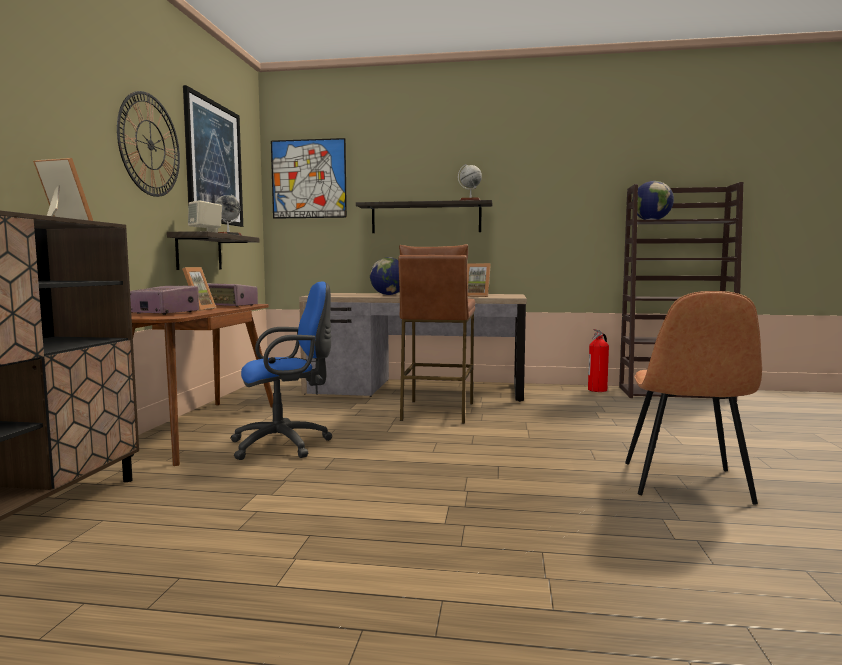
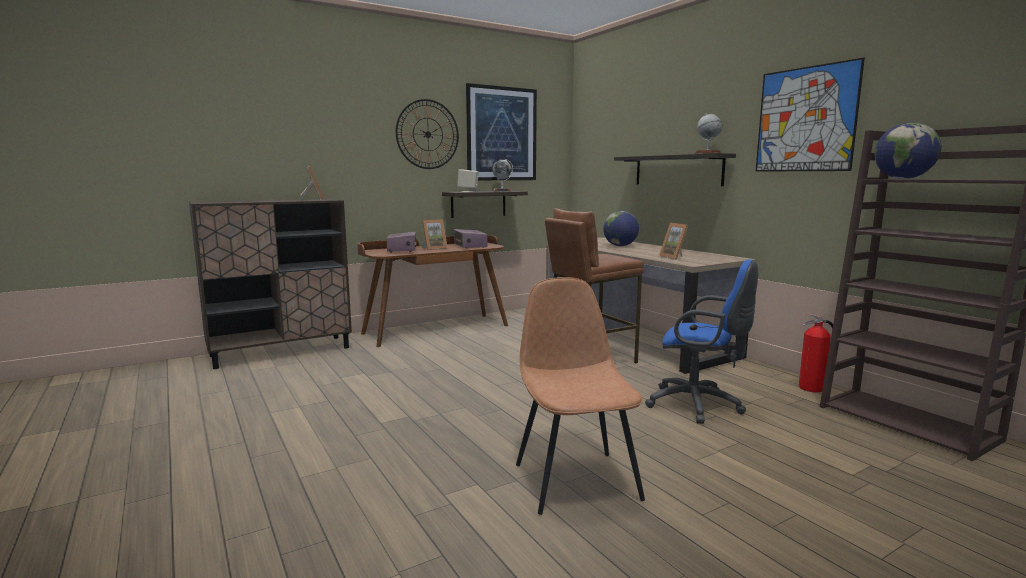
camera: 50 degrees right, 5 degrees up
(286, 444) = (444, 352): blue office chair -> blue office chair (699, 405)
(308, 179) = (598, 134): picture -> picture (805, 119)
(685, 483) = (575, 479): brown chair -> brown chair turned 105 degrees clockwise

